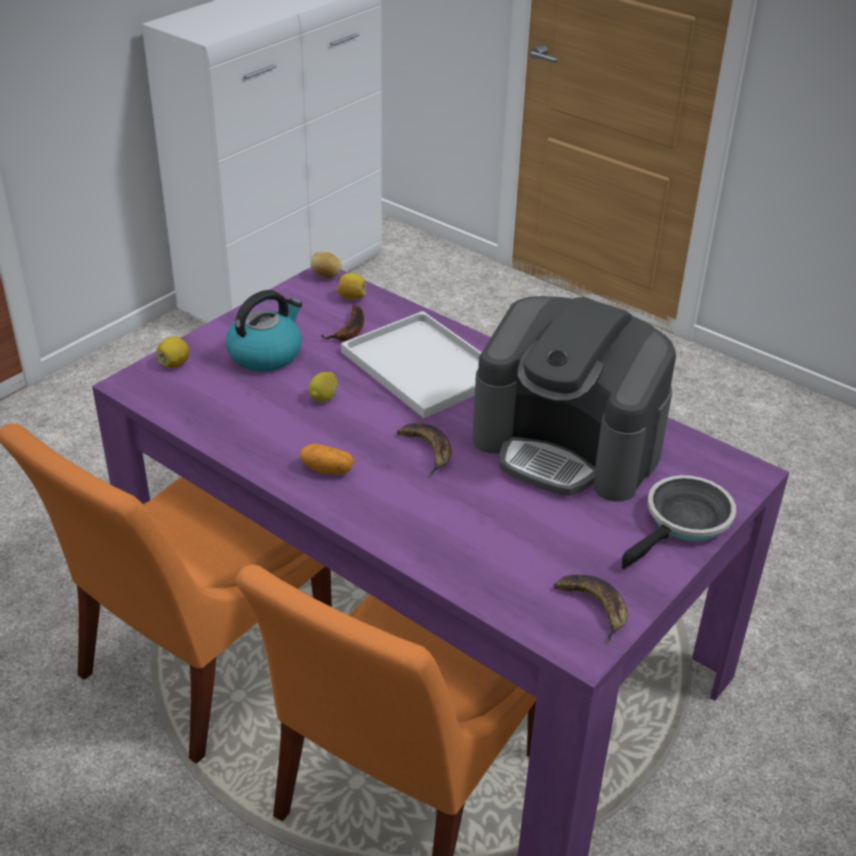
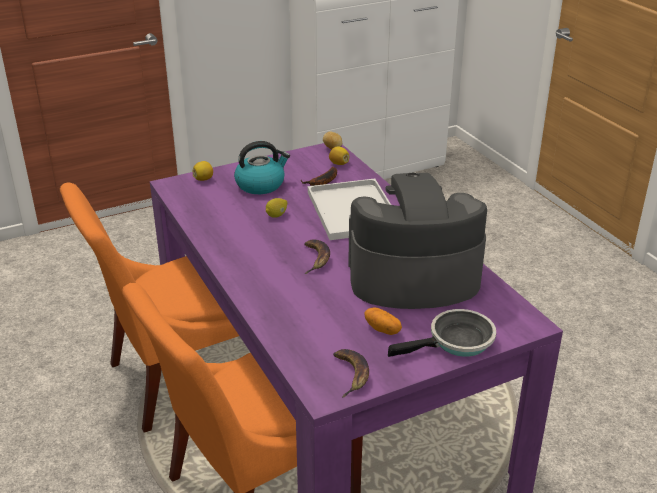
camera: 25 degrees right, 5 degrees down
(327, 469) = (246, 255): potato -> potato (382, 329)
(568, 446) = (412, 277): coffee machine -> coffee machine turned 120 degrees clockwise

